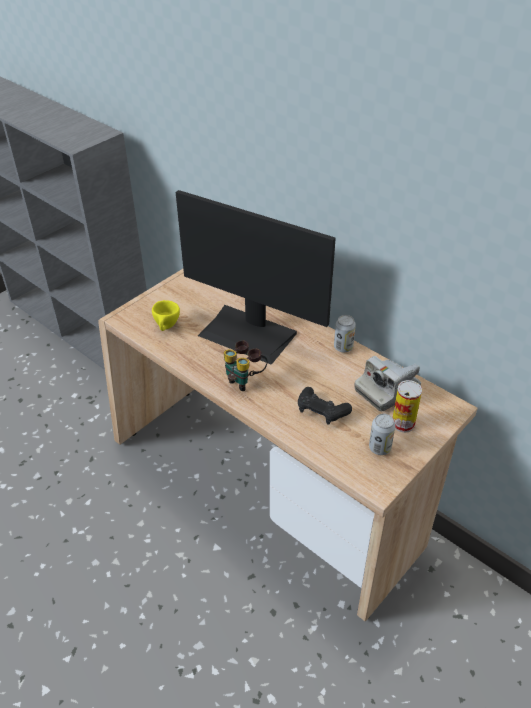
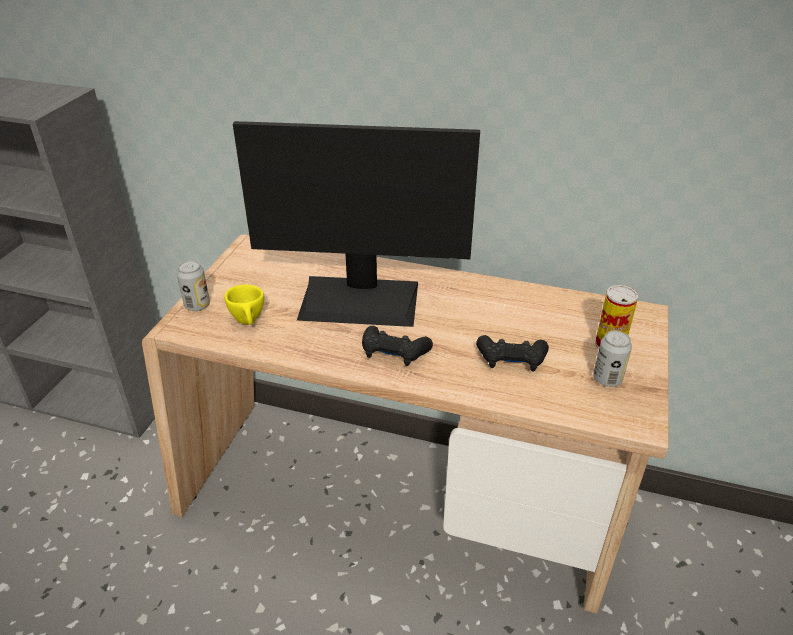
camera: 25 degrees left, 5 degrees down
(245, 380) = (394, 353): binoculars -> black game controller
(343, 347) = (481, 285): can -> can (197, 305)
(387, 390) = (564, 315): camera -> none

